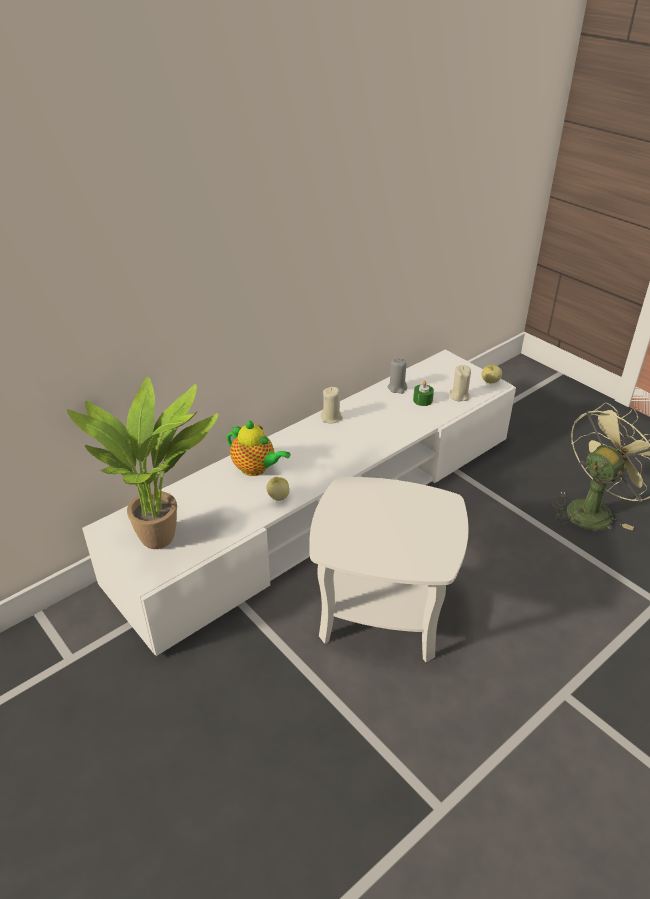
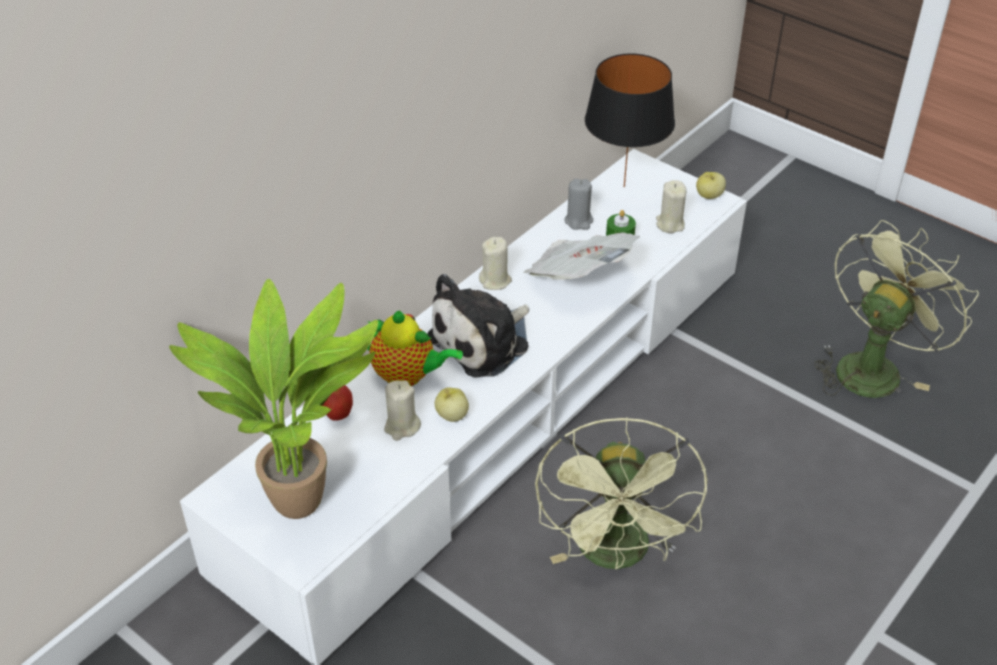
camera: 10 degrees left, 5 degrees up
(202, 488) = (338, 415): none -> apple
(242, 500) = (402, 427): none -> beige candle
(313, 453) = (483, 341): none -> plush toy
(383, 612) = (617, 555): white side table -> green fan
(388, 421) = (579, 277): none -> newspaper
(433, 371) = (624, 187): none -> black table lamp

